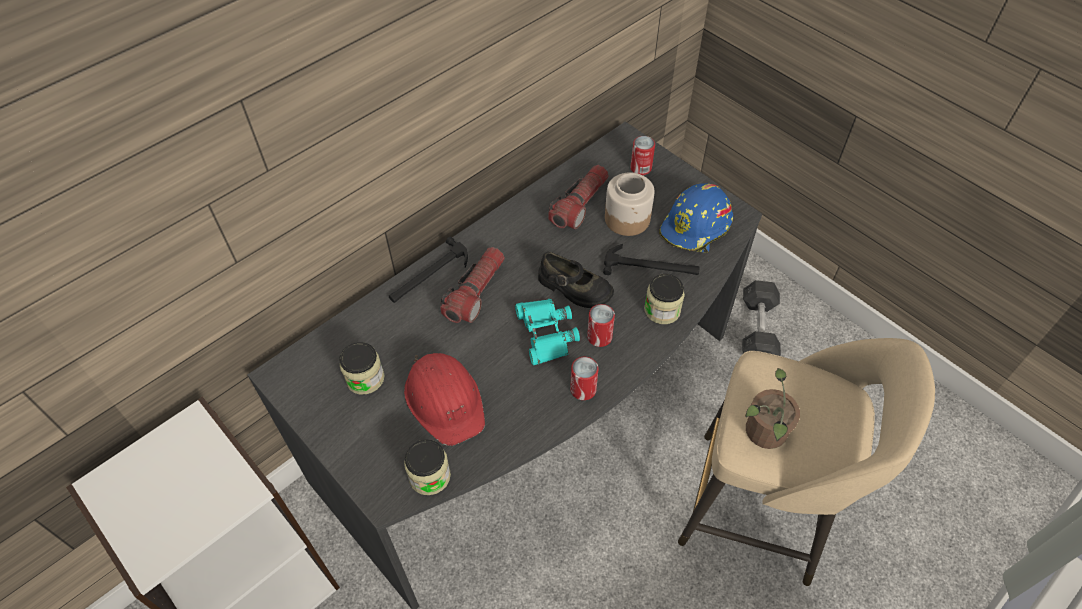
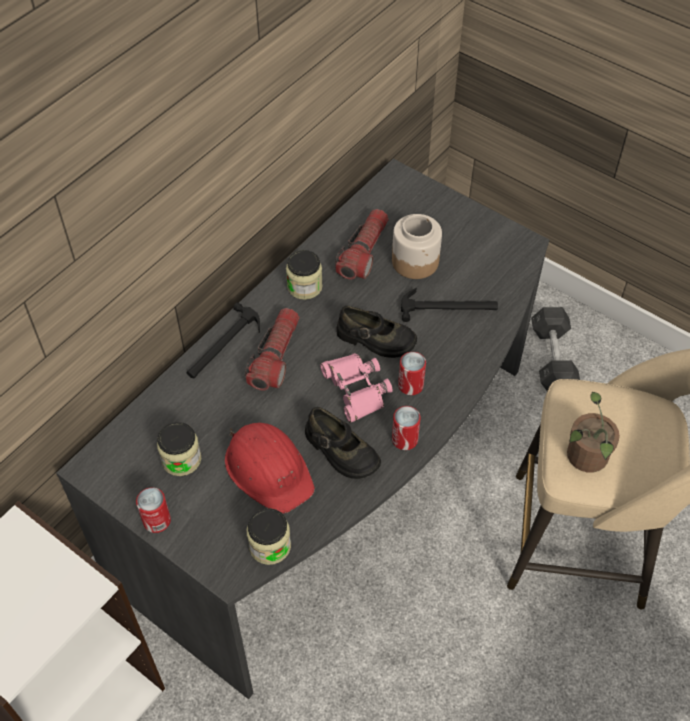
camera: 10 degrees left, 0 degrees up
(518, 392) = (340, 451): none -> black shoe
(545, 334) = (356, 389): turquoise binoculars -> pink binoculars
(641, 168) = (419, 206): can -> can (157, 520)
(662, 310) = (468, 350): jar -> jar (304, 286)
(696, 228) = (486, 262): blue hard hat -> none

